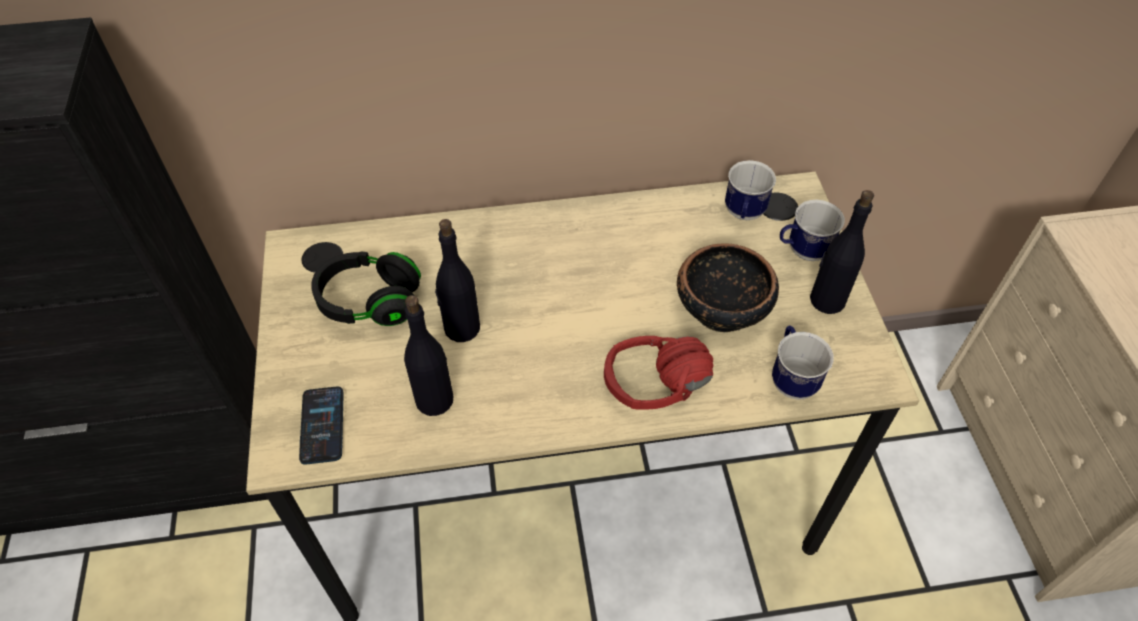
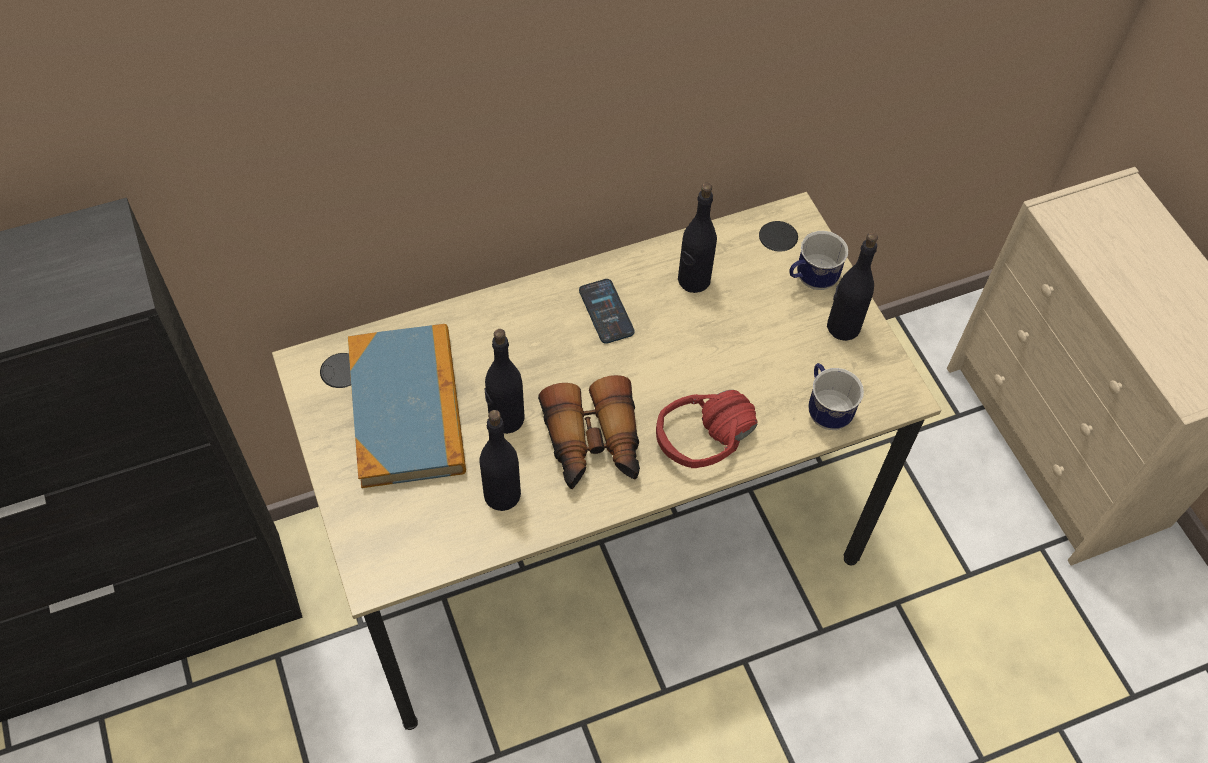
camera: 15 degrees left, 5 degrees up
(322, 425) = (403, 540): phone -> phone (606, 312)
(370, 302) = (407, 409): black headphones -> book
(540, 369) = (593, 445): none -> binoculars
(683, 232) = (693, 280): none -> black bottle
(721, 309) = (747, 354): bowl -> none
(743, 215) = (747, 251): mug -> none

